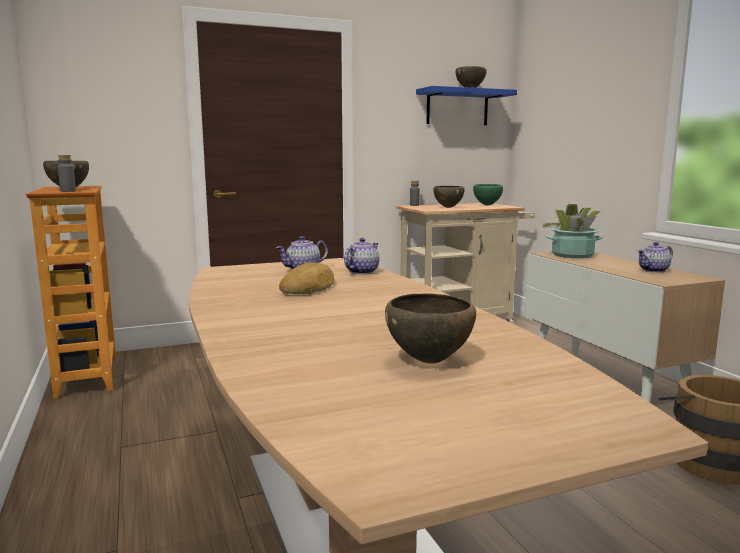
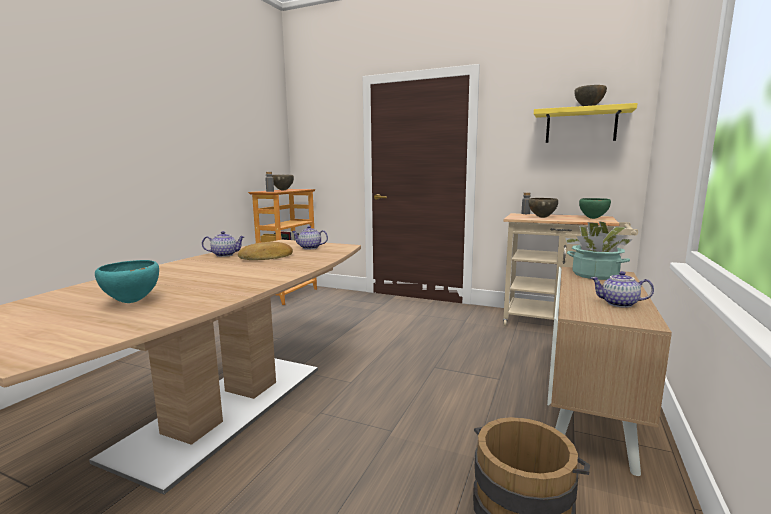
camera: 45 degrees right, 0 degrees up
(361, 272) = (328, 254): teapot -> teapot (225, 255)
(430, 361) = (132, 302): brown bowl -> turquoise bowl
(457, 107) = (581, 126): blue shelf -> yellow shelf

